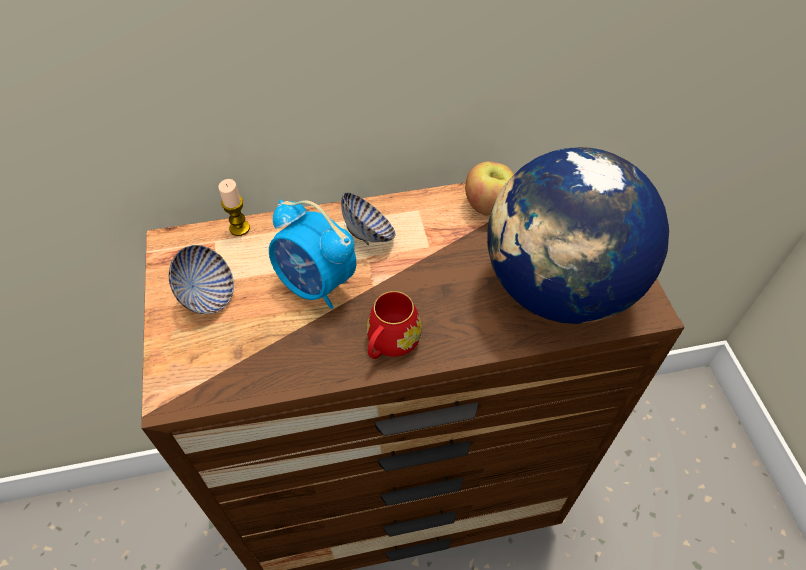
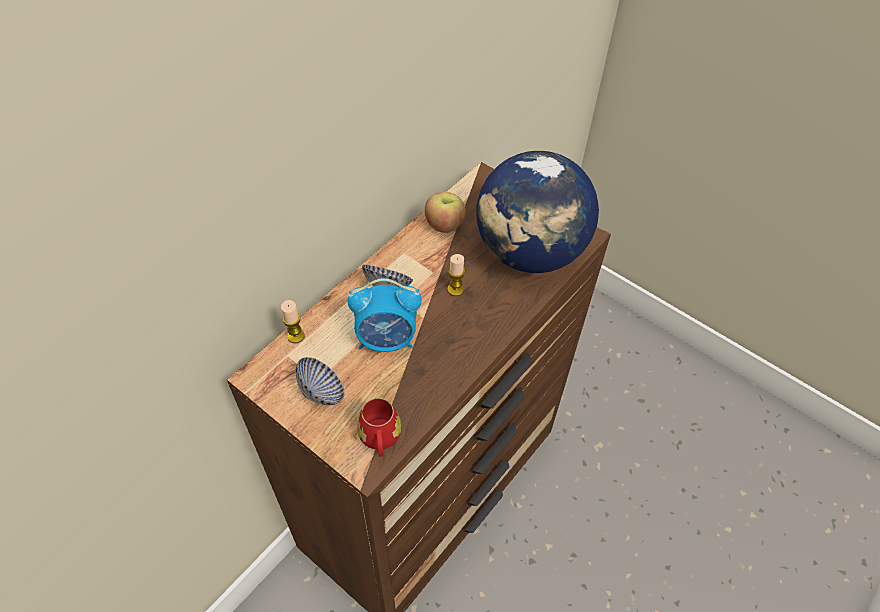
camera: 40 degrees left, 0 degrees up
(390, 344) = (467, 345): red mug -> red mug (380, 439)
(434, 278) = (455, 289): none -> candle

